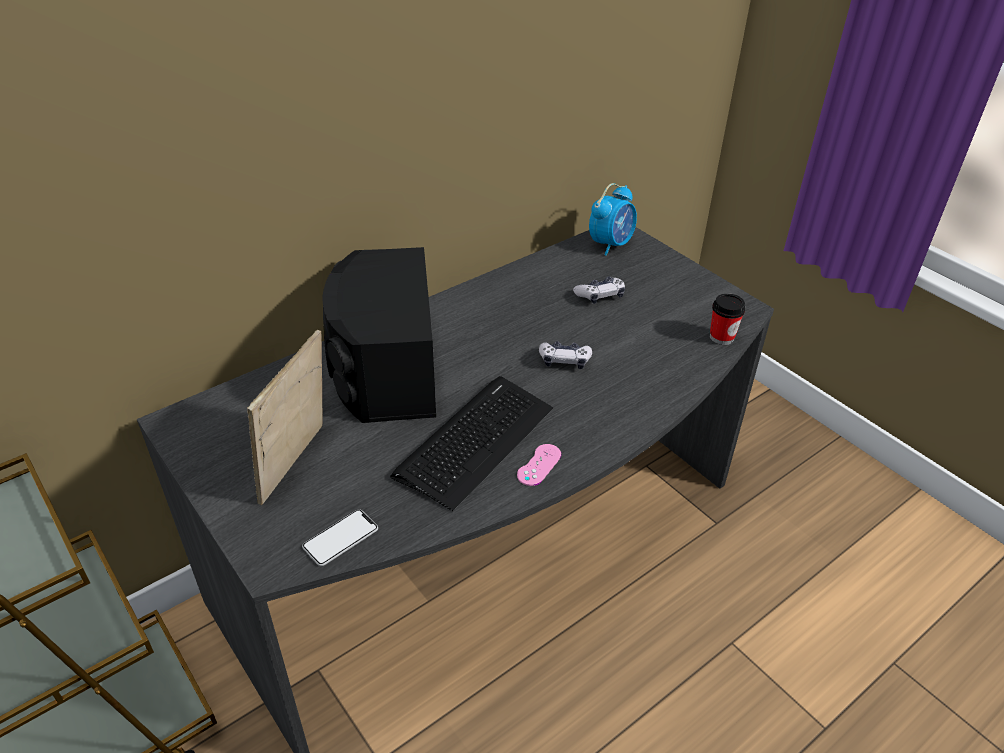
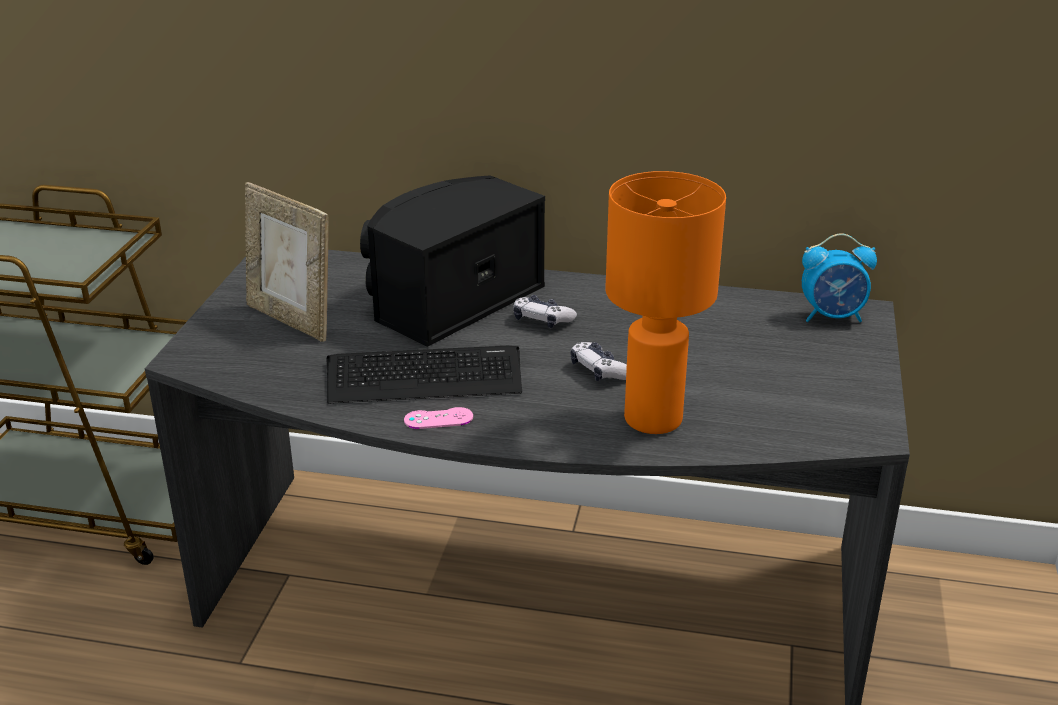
camera: 50 degrees right, 10 degrees down
(298, 465) = (292, 320): picture frame -> picture frame turned 120 degrees counterclockwise
(340, 538) = (239, 372): phone -> none
(600, 295) = (733, 347): game controller -> game controller (542, 320)
(645, 372) = (655, 419): none -> orange table lamp
(721, 337) = (792, 440): cup -> none

